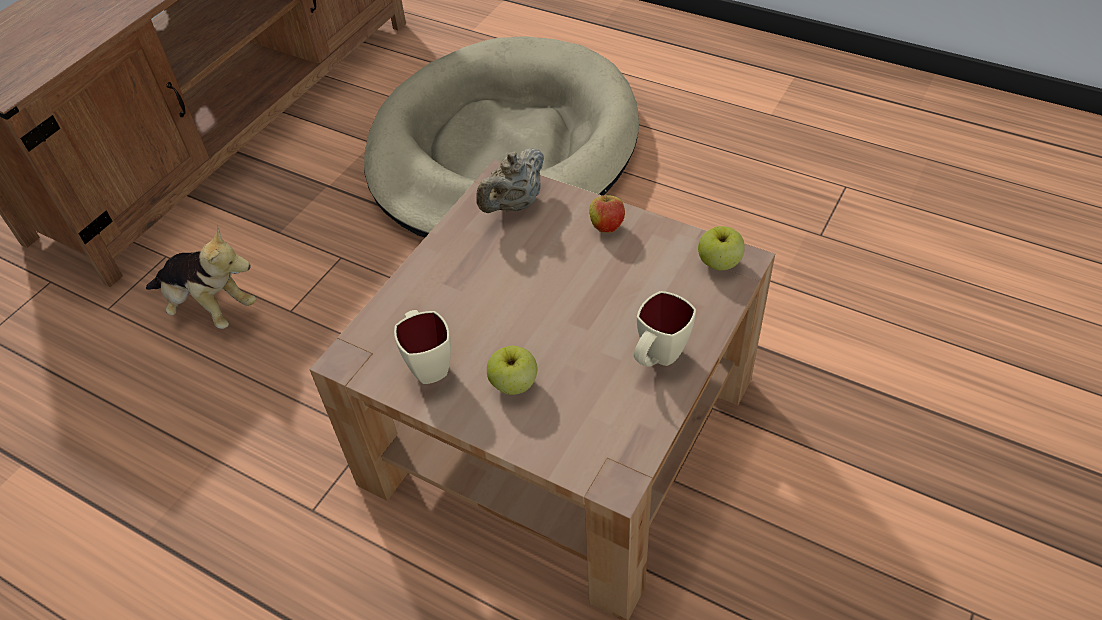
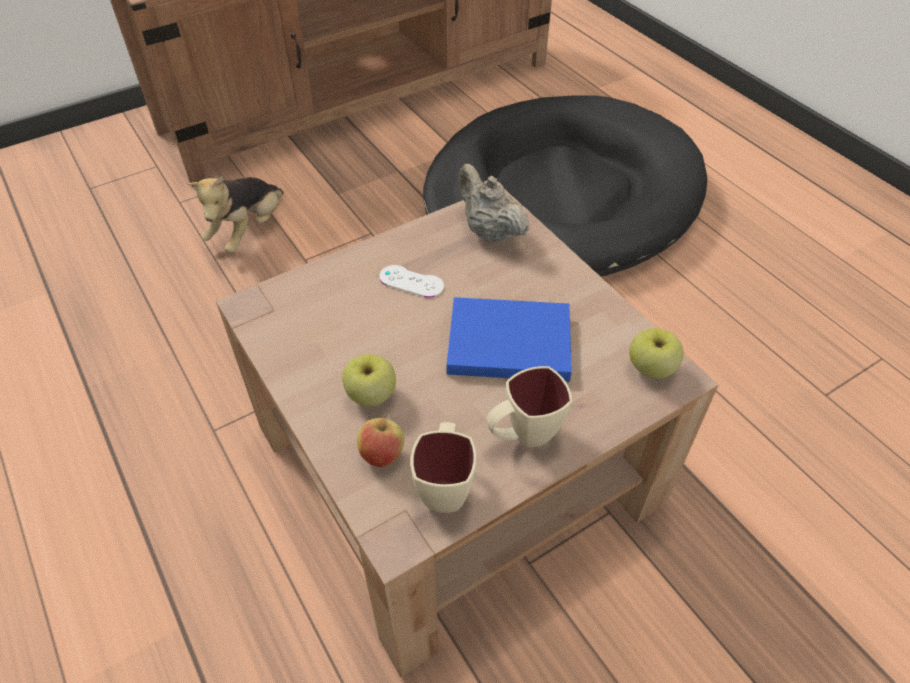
camera: 25 degrees right, 0 degrees up
(209, 307) = (248, 231): plush toy -> plush toy turned 60 degrees clockwise
(427, 364) = (311, 341): beige mug -> beige mug (445, 486)
(478, 276) = (411, 281): none -> white game controller
(503, 149) = (561, 196): beige dog bed -> black dog bed
(514, 204) = (489, 231): beige teapot -> beige teapot turned 75 degrees clockwise
(593, 291) = (505, 341): none -> blue book
(607, 226) = (561, 286): apple -> apple (382, 455)

